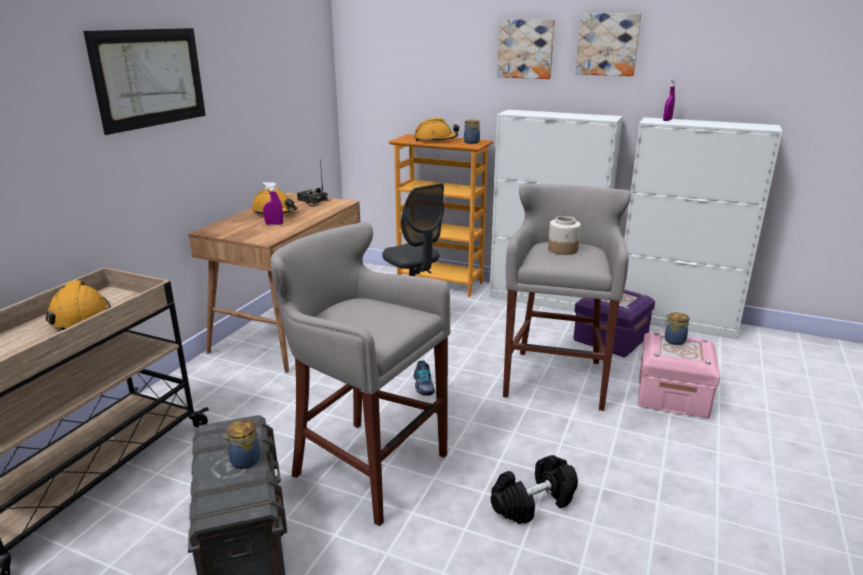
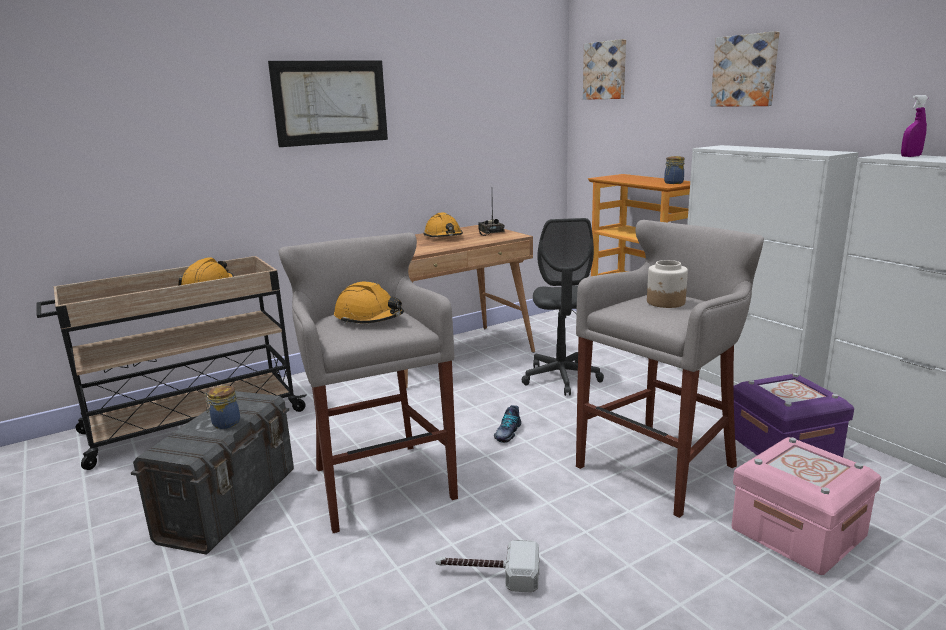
camera: 35 degrees right, 5 degrees down
(274, 224) = (426, 245): purple spray bottle -> none
(435, 140) = (638, 179): orange hard hat -> orange hard hat (369, 318)
(533, 503) = (487, 574): black dumbbell -> hammer
(608, 44) = (843, 57): picture -> picture (606, 70)
(673, 340) = (808, 454): jar -> none

